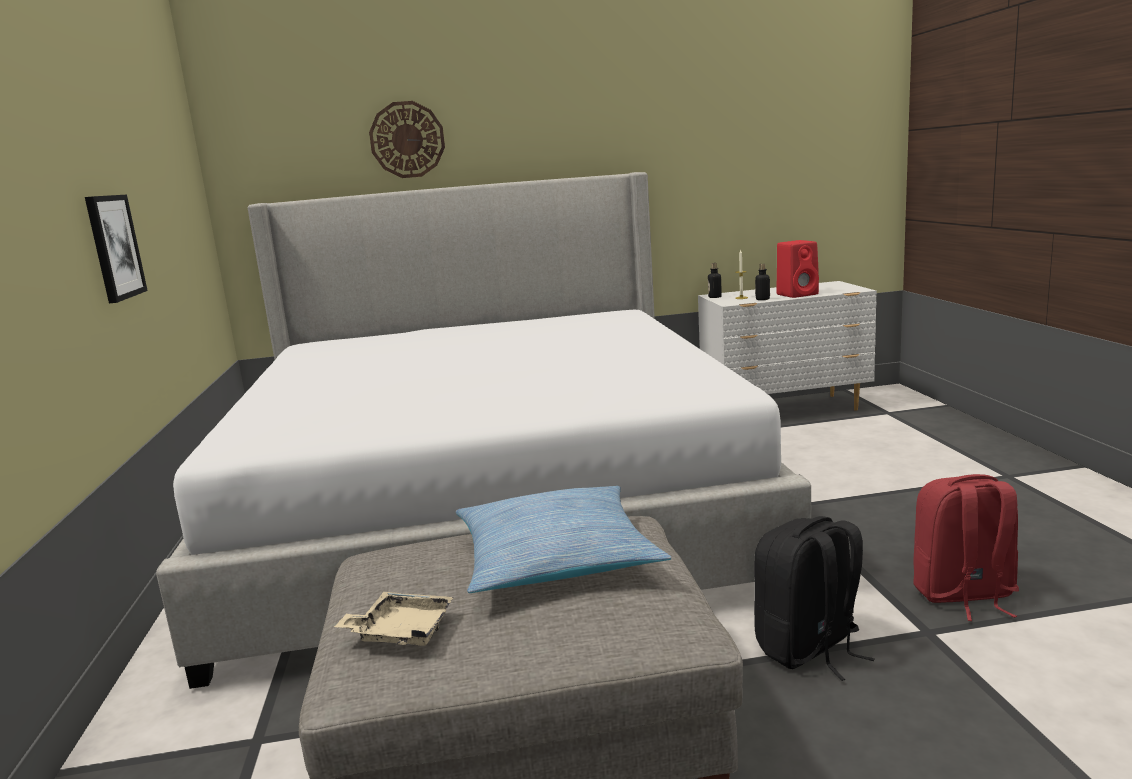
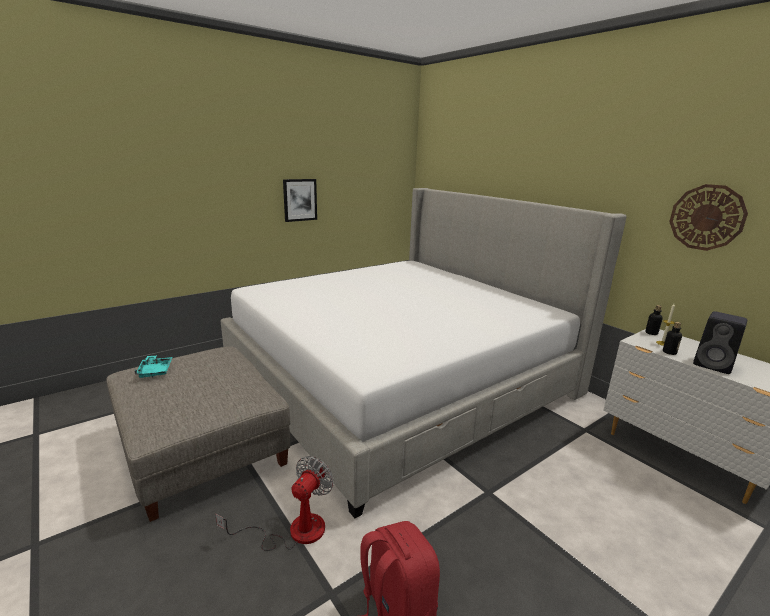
camera: 60 degrees right, 5 degrees up
(401, 631) = (155, 371): beige tray -> turquoise tray
(407, 139) = (494, 164): wall clock -> wall clock (706, 217)
(555, 558) = (216, 387): pillow -> none
(798, 294) = (714, 365): red speaker -> black speaker
(809, 649) = (293, 531): black backpack -> fan

